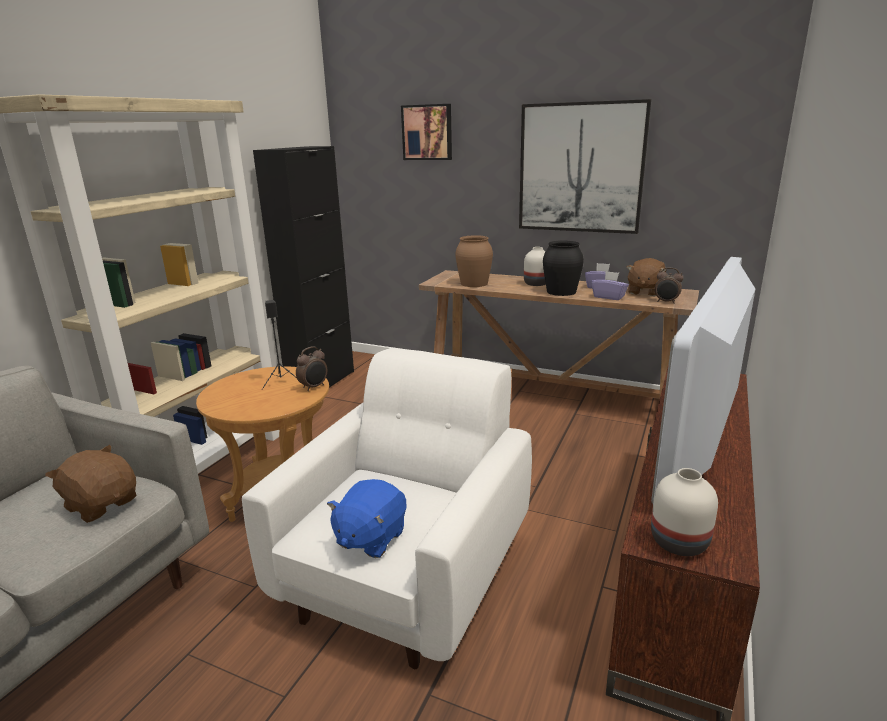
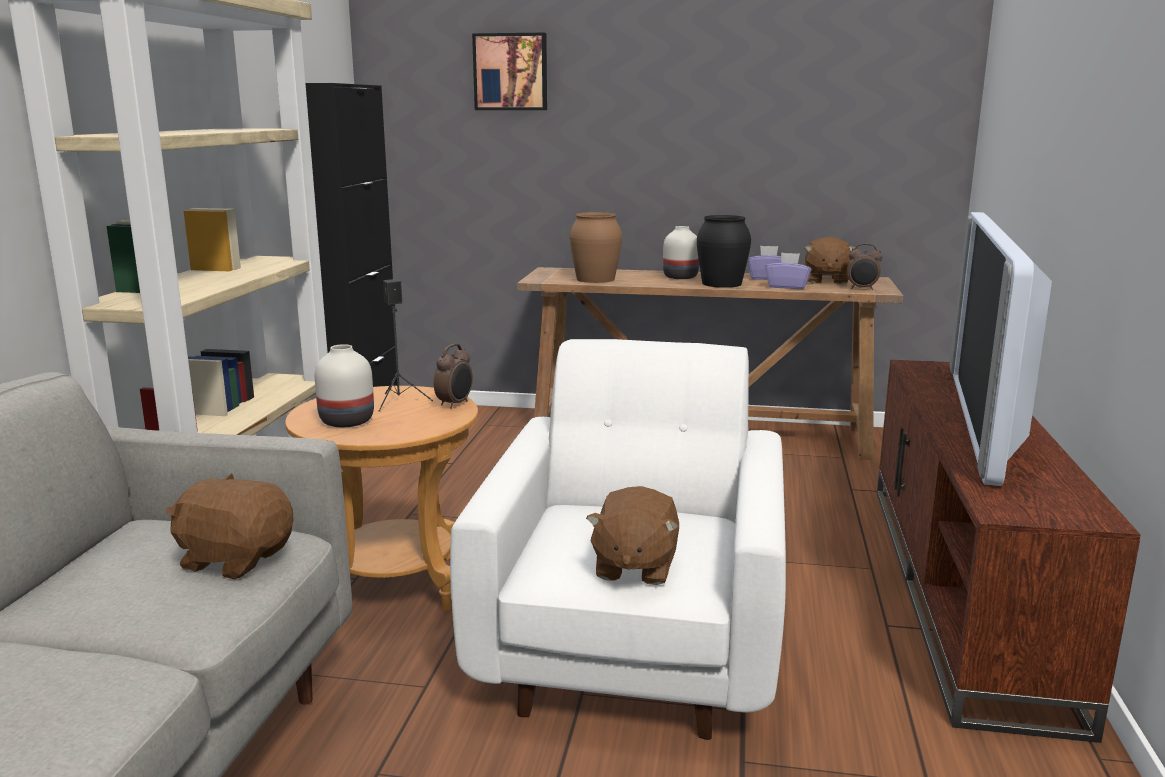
camera: 15 degrees left, 5 degrees down
(370, 538) = (634, 567): blue plush toy -> brown plush toy
(580, 168) = (730, 122): picture -> none
(680, 541) = (1033, 507): white vase -> white vase (348, 421)

